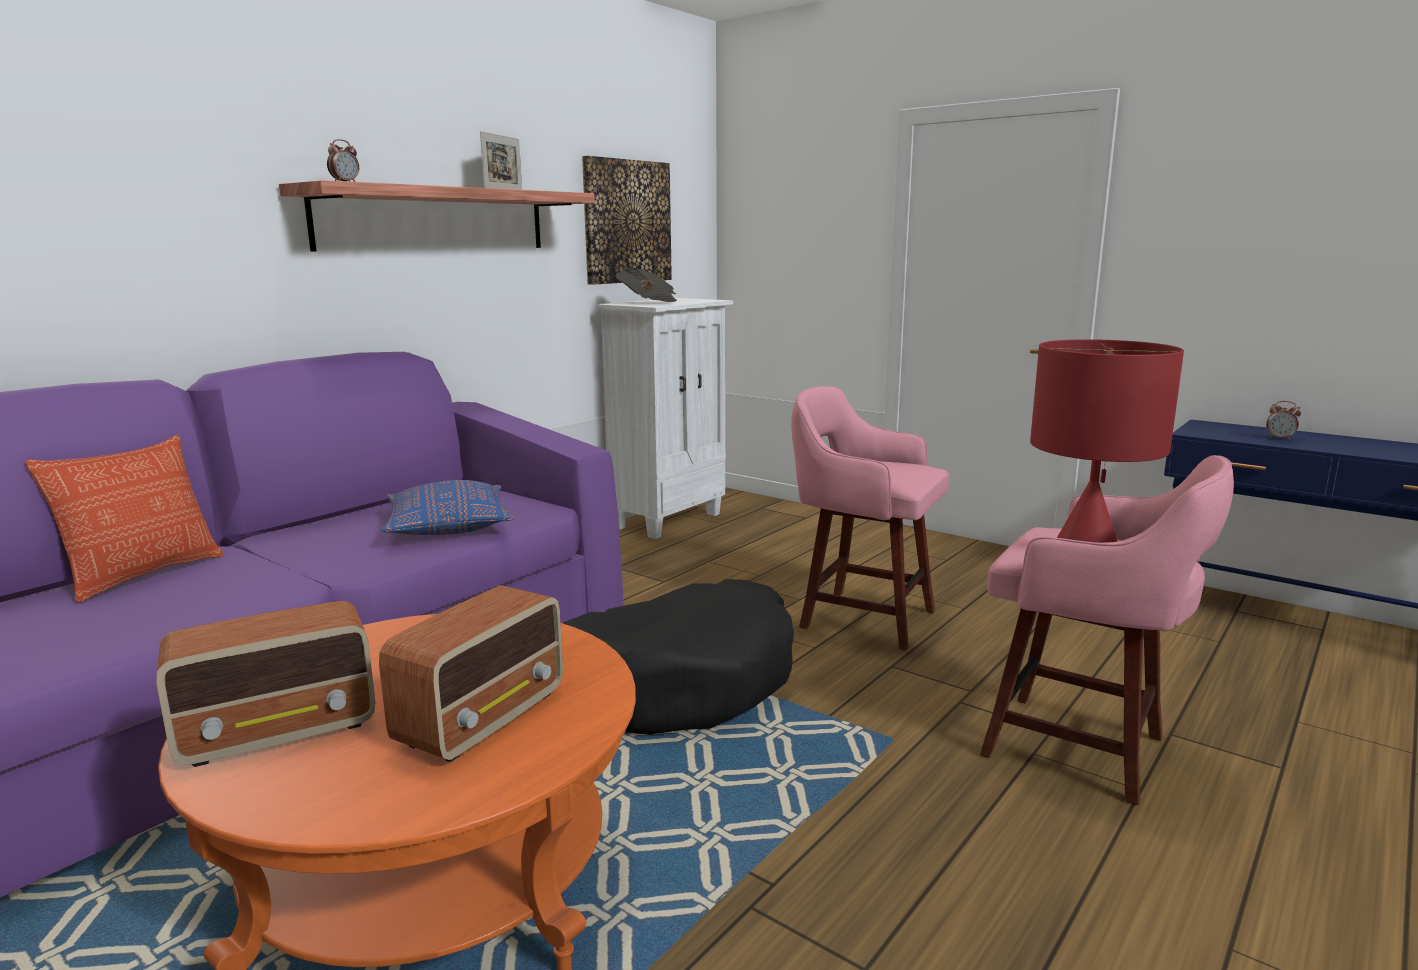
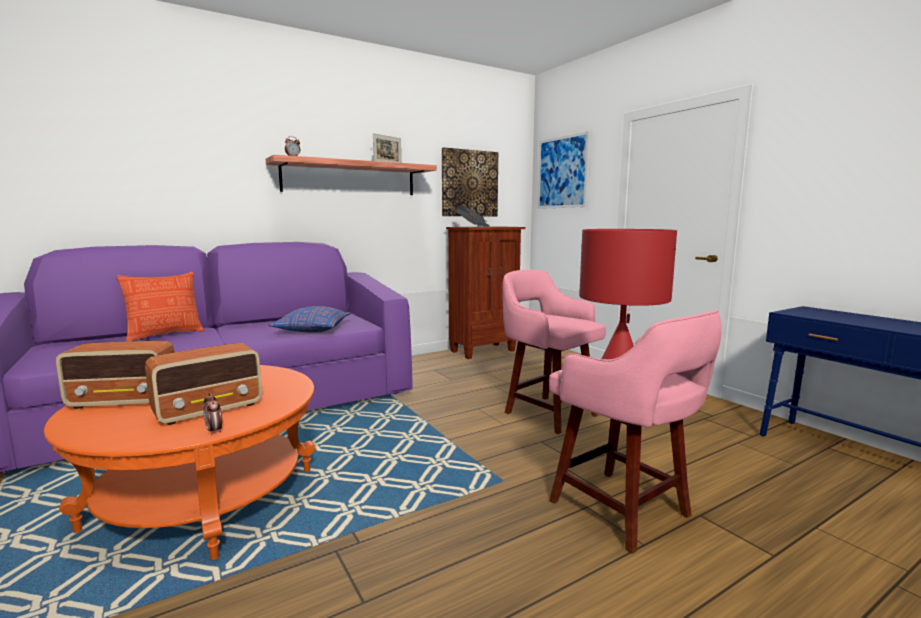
camera: 20 degrees right, 5 degrees down
(669, 521) = (483, 351): white cabinet -> brown cabinet
(679, 682) = (411, 429): black dog bed -> none
(780, 202) = (562, 172): none -> picture
(1280, 438) = (857, 320): alarm clock -> alarm clock (214, 431)

